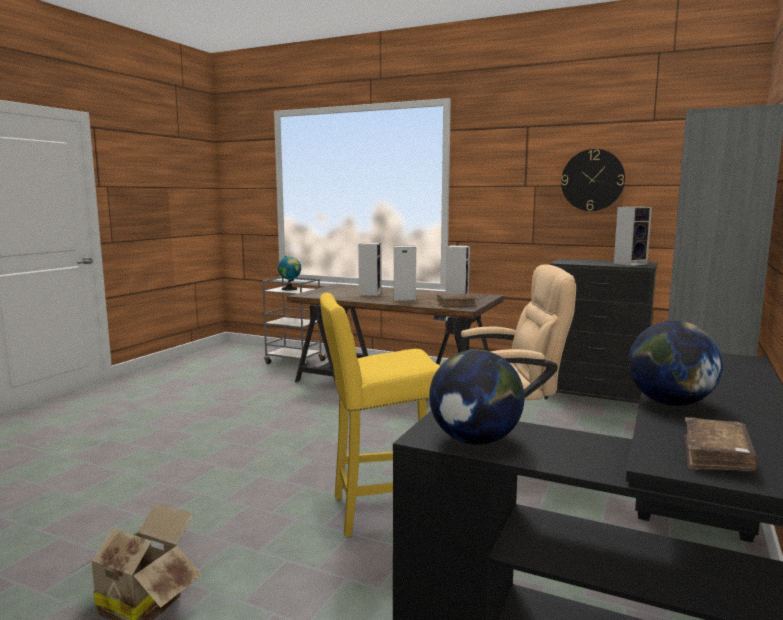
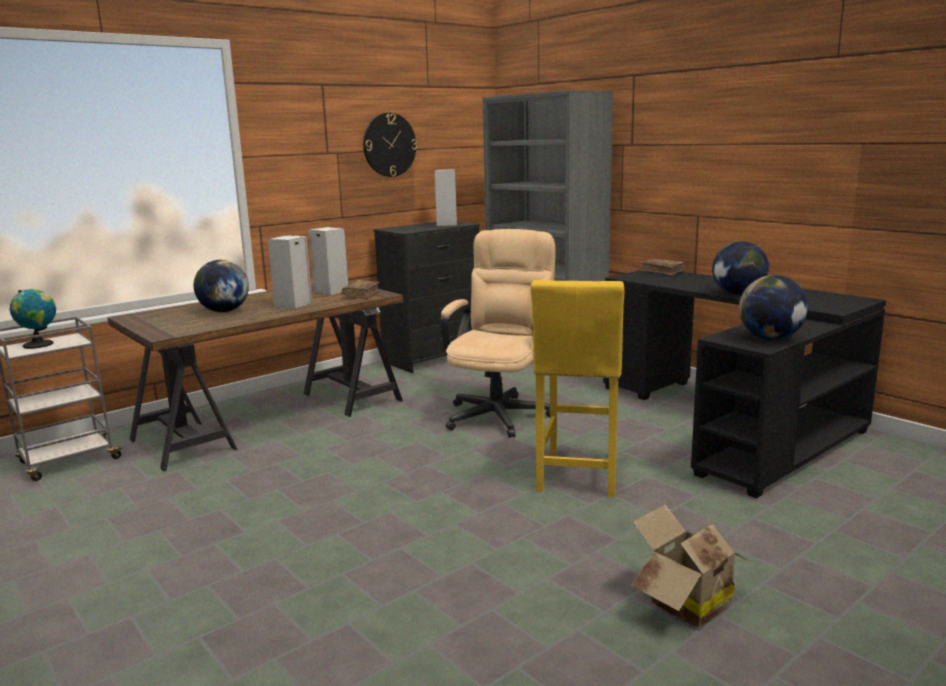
camera: 65 degrees left, 5 degrees up
(370, 293) = (224, 311): speaker -> globe
(716, 456) = (825, 302): brown book -> brown book (662, 272)

